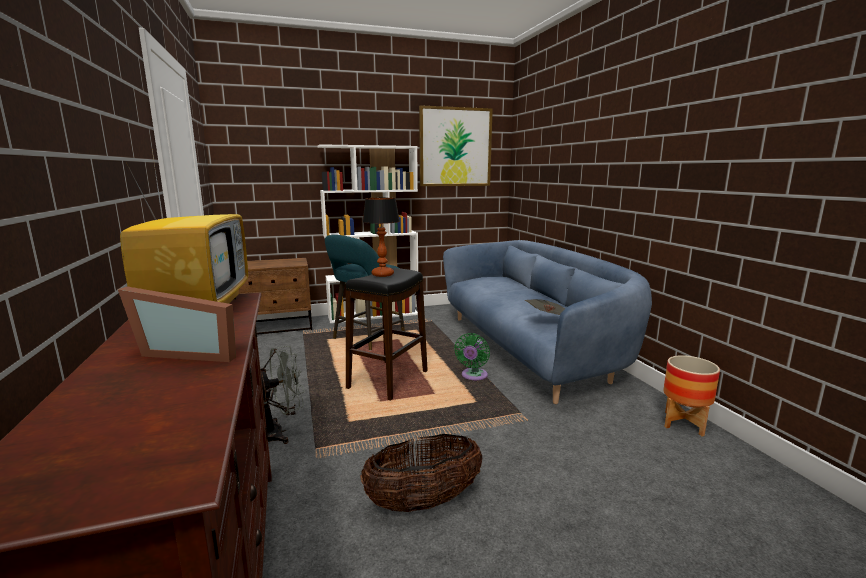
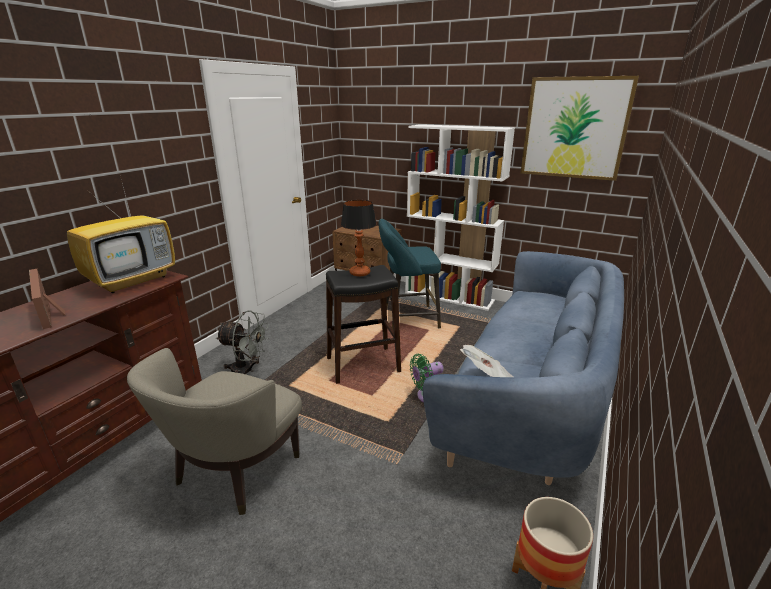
camera: 45 degrees right, 10 degrees up
(423, 502) = (234, 472): basket -> beige armchair

